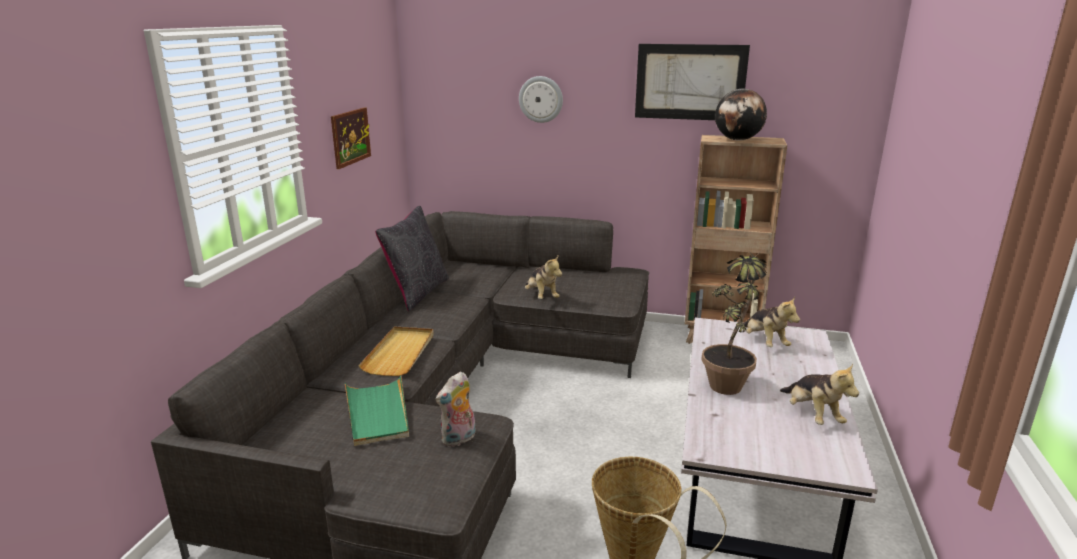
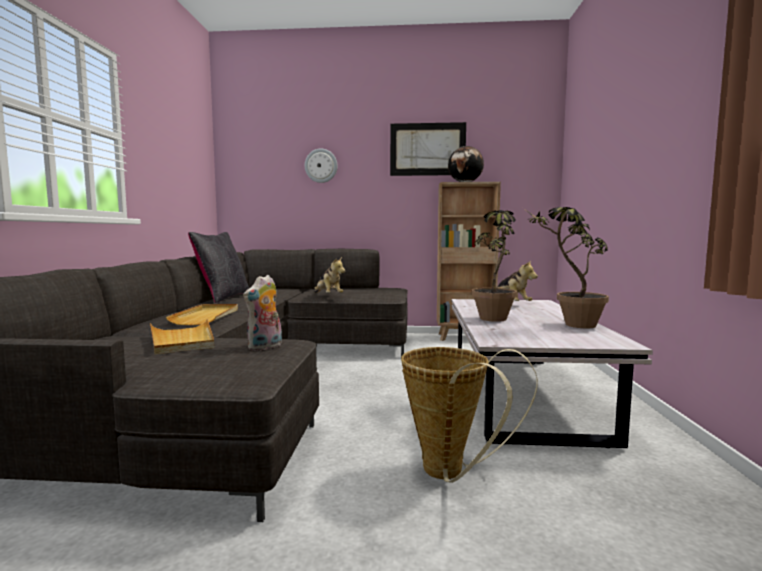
camera: 10 degrees left, 15 degrees down
(350, 137) = (170, 173): picture -> none
(377, 413) = (182, 339): green tray -> beige tray
(812, 415) = (570, 325): plush toy -> potted plant

